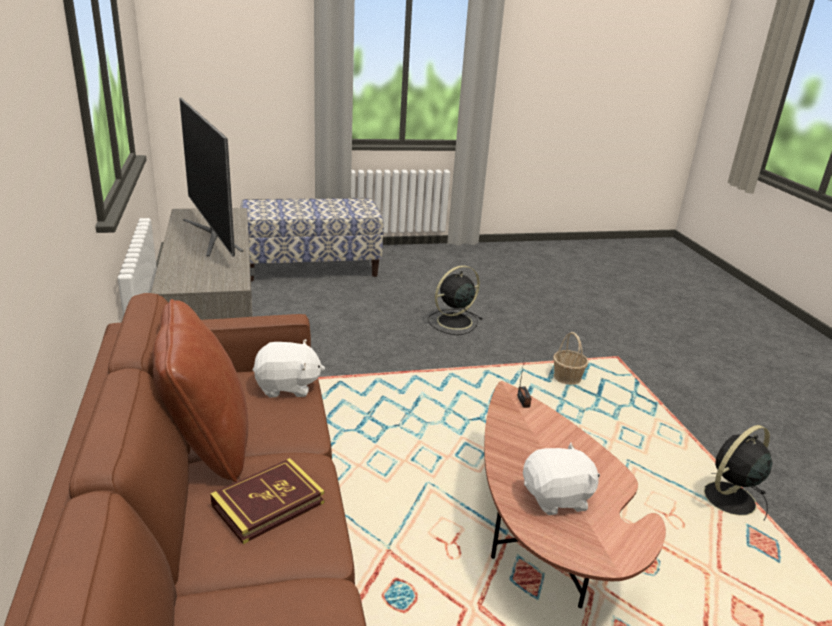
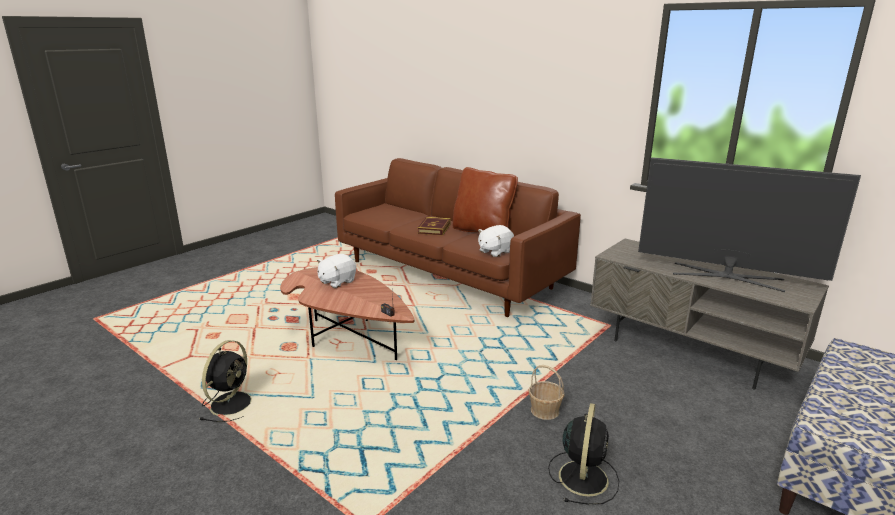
camera: 145 degrees right, 5 degrees down
(567, 378) = (402, 458): basket -> basket (545, 411)

